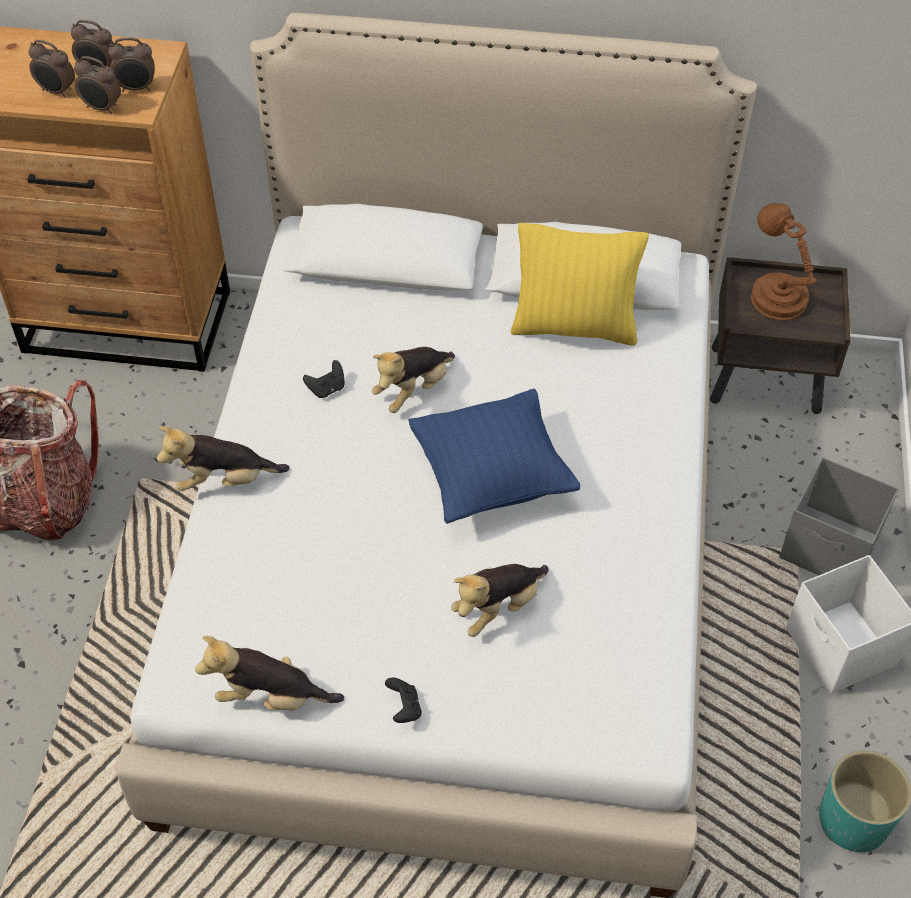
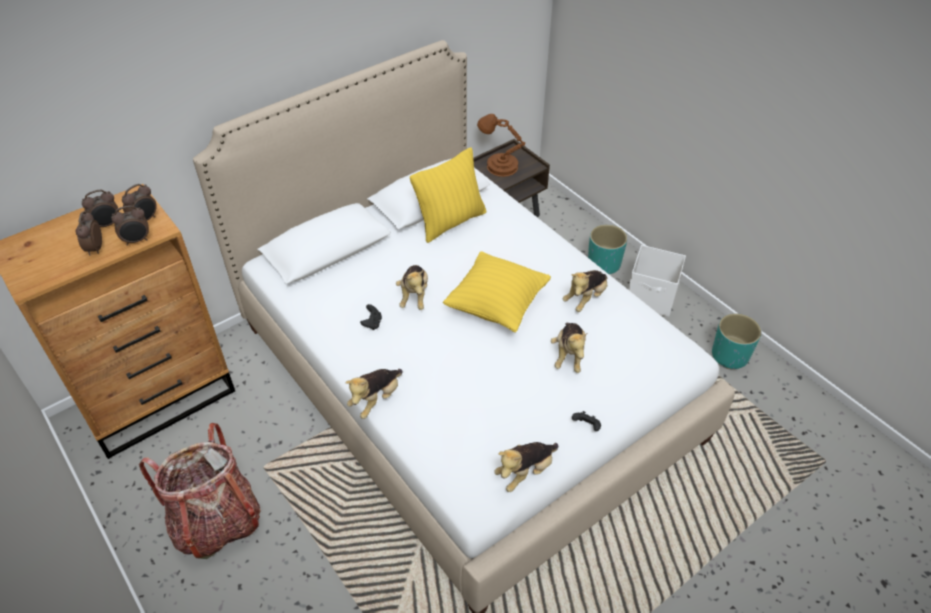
camera: 45 degrees left, 5 degrees down
(57, 91) = (95, 249): alarm clock -> alarm clock turned 105 degrees clockwise
(492, 477) = (497, 306): blue pillow -> yellow pillow
(617, 555) = (585, 298): none -> plush toy
(830, 549) = (604, 264): grey storage box -> turquoise planter

